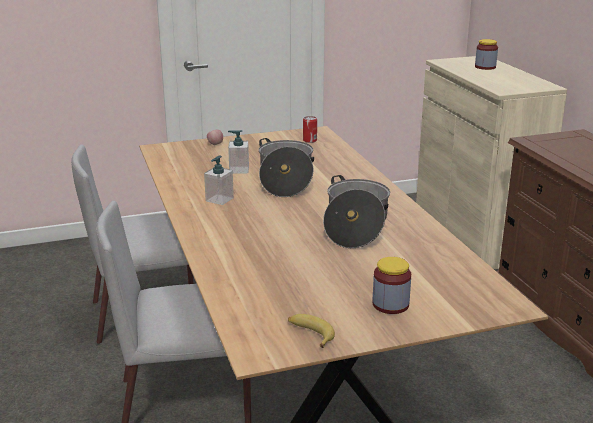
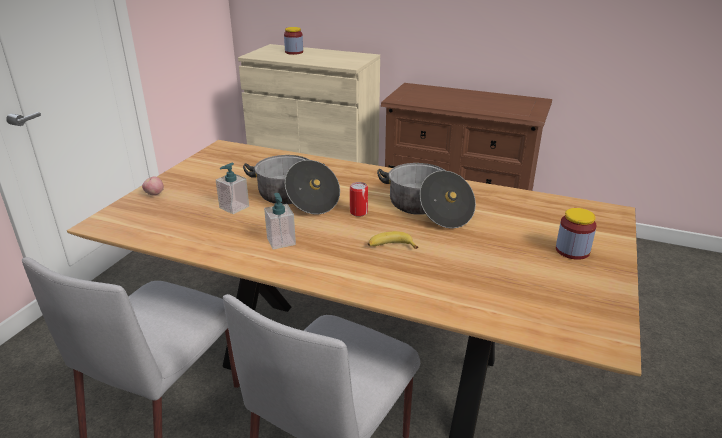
camera: 50 degrees left, 5 degrees up
(309, 140) = (234, 156): can -> can (358, 212)
(310, 334) = (592, 304): banana -> banana (391, 246)

